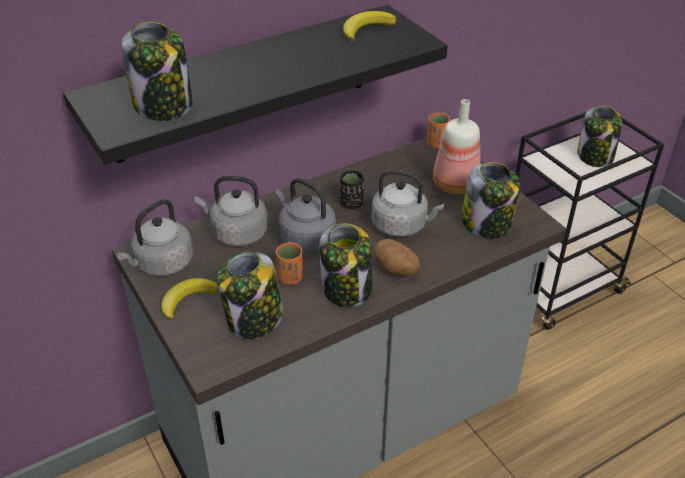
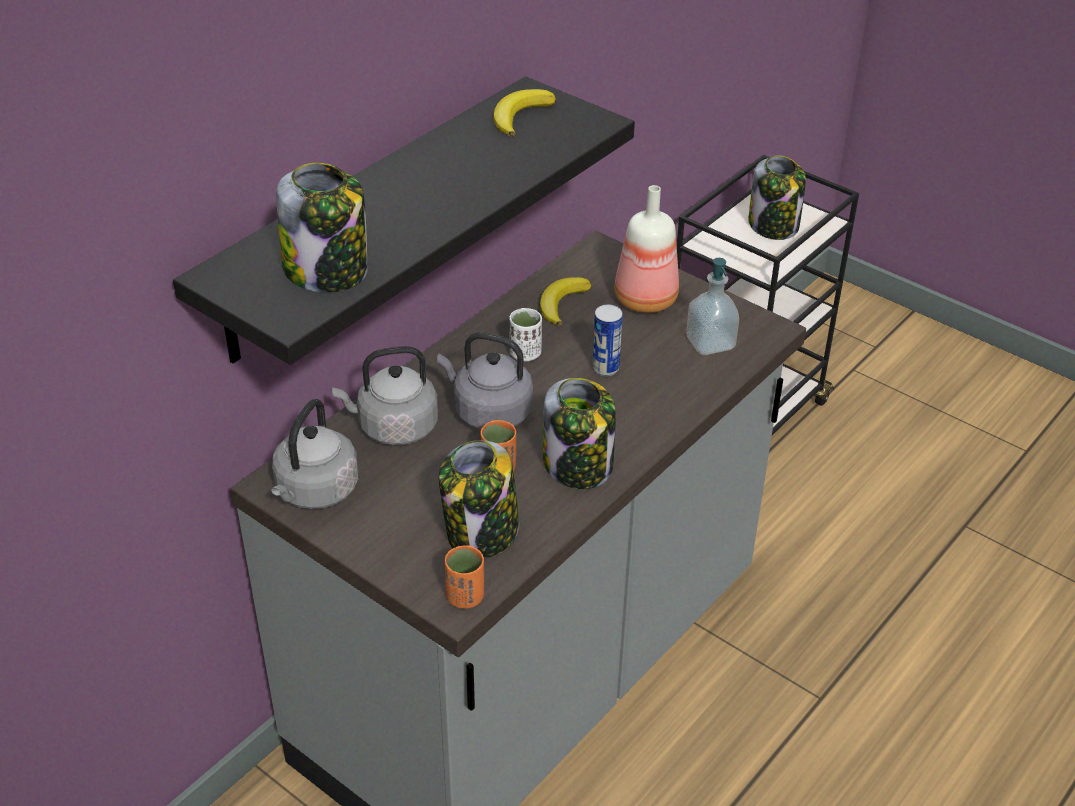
camera: 20 degrees left, 0 degrees up
(187, 299) = (378, 529): banana -> banana (562, 303)
(351, 203) = (525, 354): black cup -> white cup
(396, 270) = (628, 427): potato -> none
(402, 225) = (605, 368): grey kettle -> can
(436, 144) = (594, 249): orange cup -> orange cup (465, 597)
(487, 224) = (710, 343): jar -> soap dispenser

